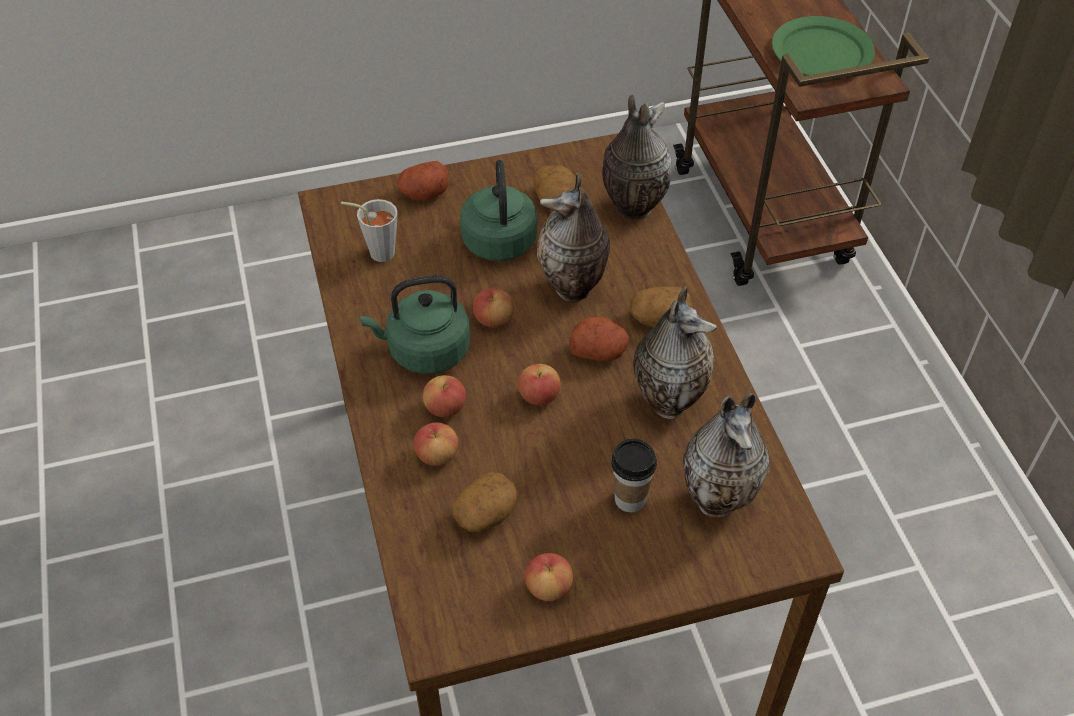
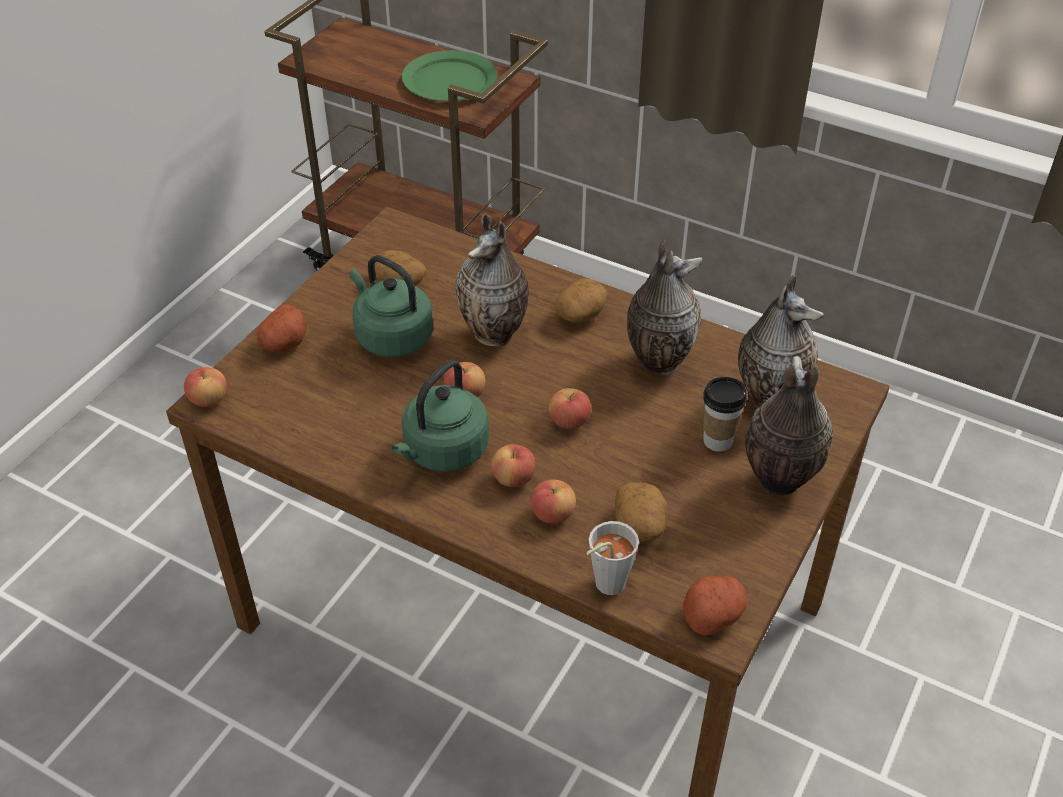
camera: 45 degrees left, 5 degrees down
(376, 252) = (304, 410): grey cup -> grey cup (604, 586)
(548, 588) = (744, 536): apple -> apple (209, 400)
(599, 351) = (569, 363): potato -> potato (712, 614)
(631, 207) = (462, 254): vase -> vase (777, 482)

